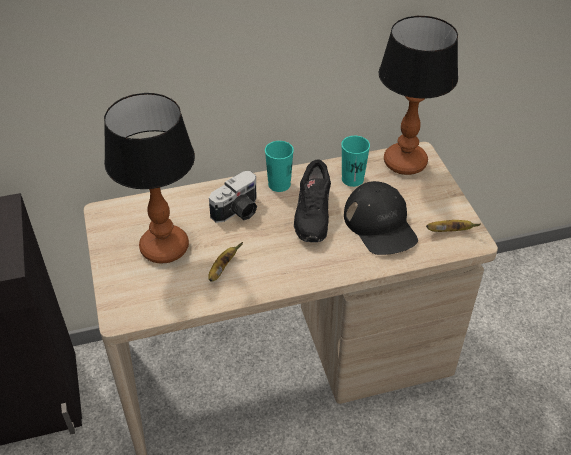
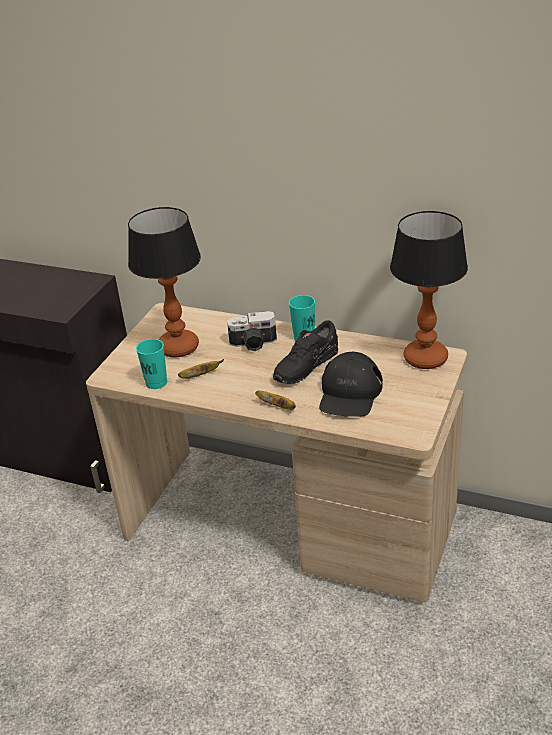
camera: 40 degrees right, 10 degrees down
(352, 179) = (366, 354): turquoise cup -> turquoise cup (156, 383)
(449, 231) = (402, 420): banana -> banana (278, 407)

